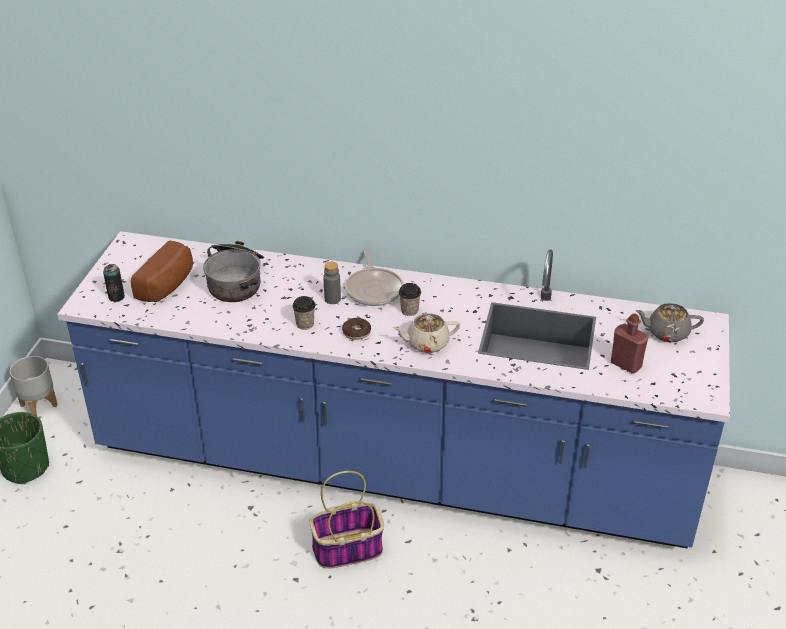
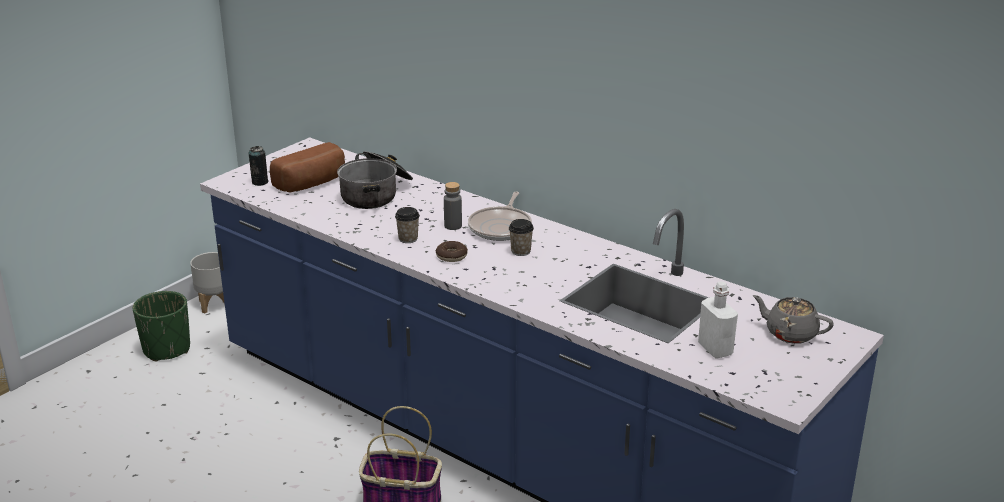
camera: 25 degrees right, 10 degrees down
(426, 343) = (513, 281): beige teapot -> none
(626, 364) = (715, 349): red bottle -> white bottle

